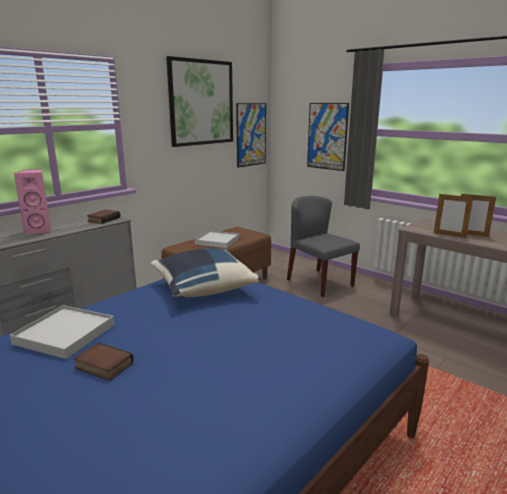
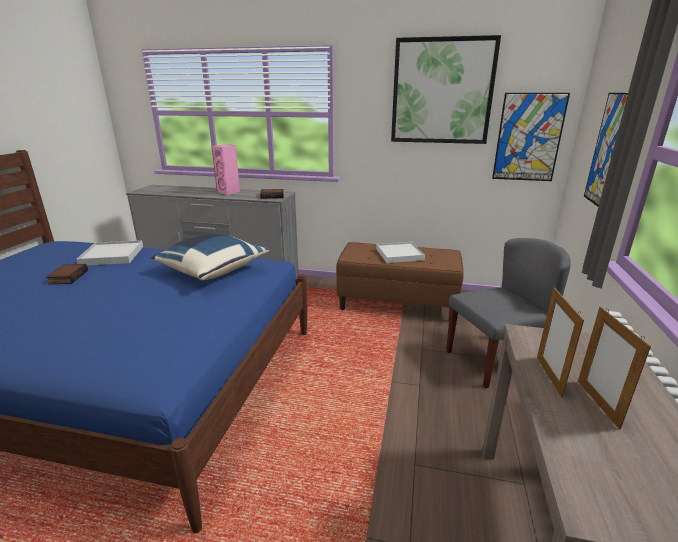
camera: 60 degrees right, 5 degrees up
(319, 282) = (495, 360): grey chair -> grey chair turned 45 degrees clockwise

